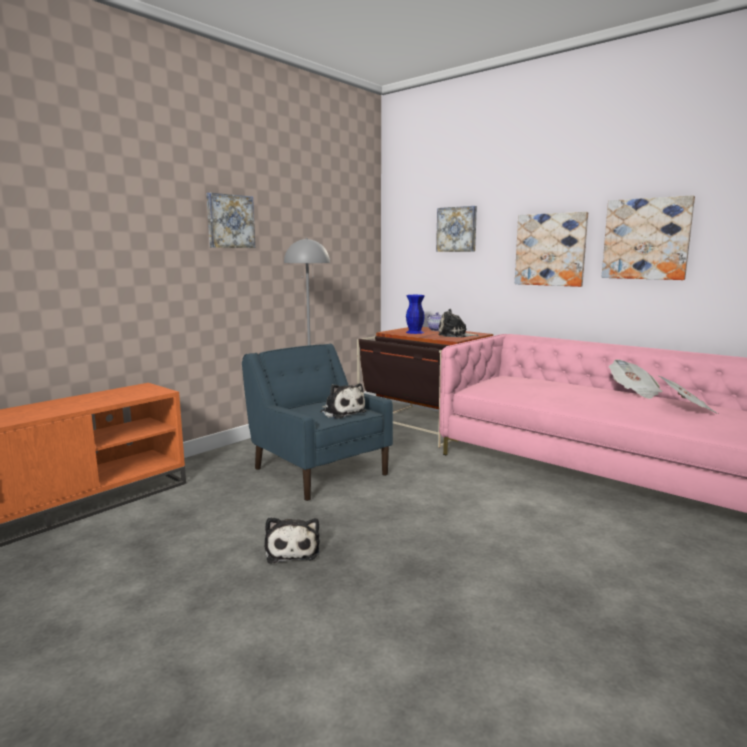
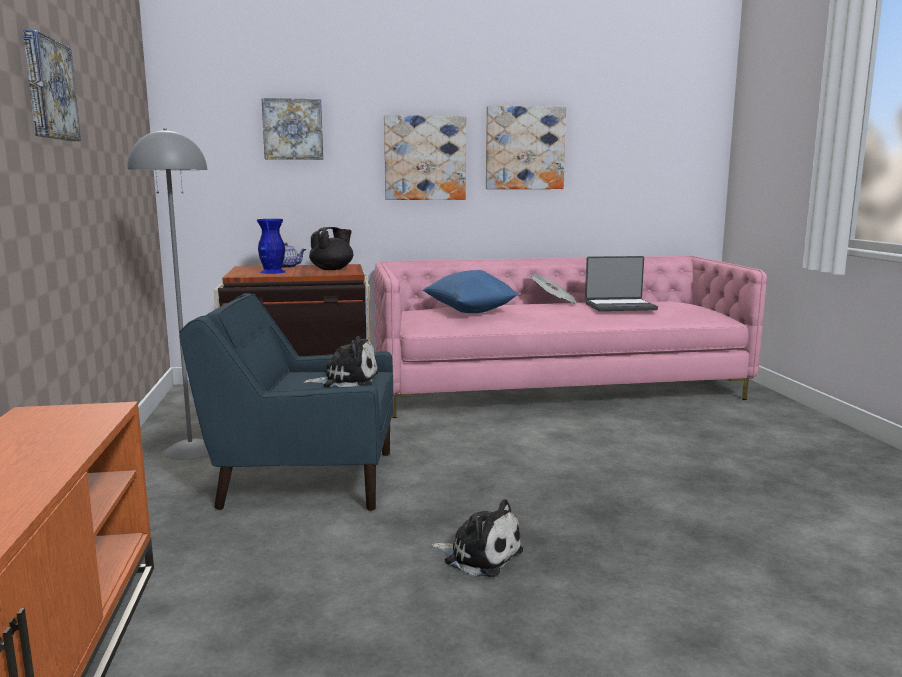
camera: 50 degrees left, 0 degrees up
(455, 335) = (332, 269): plush toy -> black teapot
(536, 385) = (470, 311): none -> blue pillow
(686, 409) = (620, 306): newspaper -> laptop

